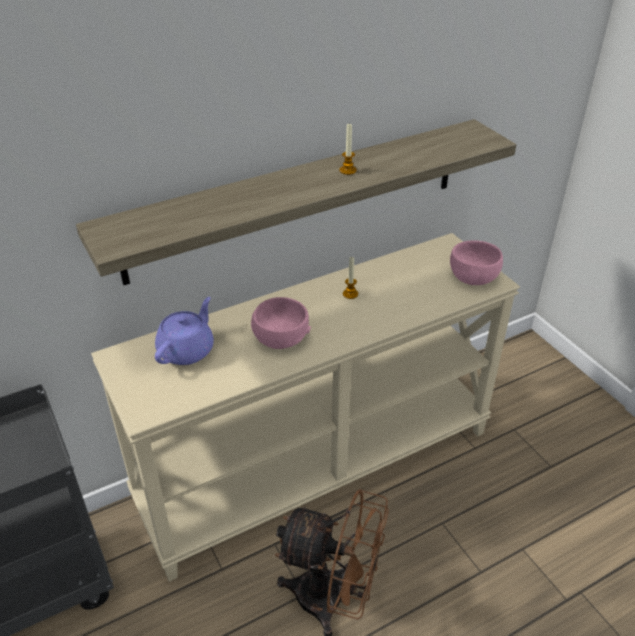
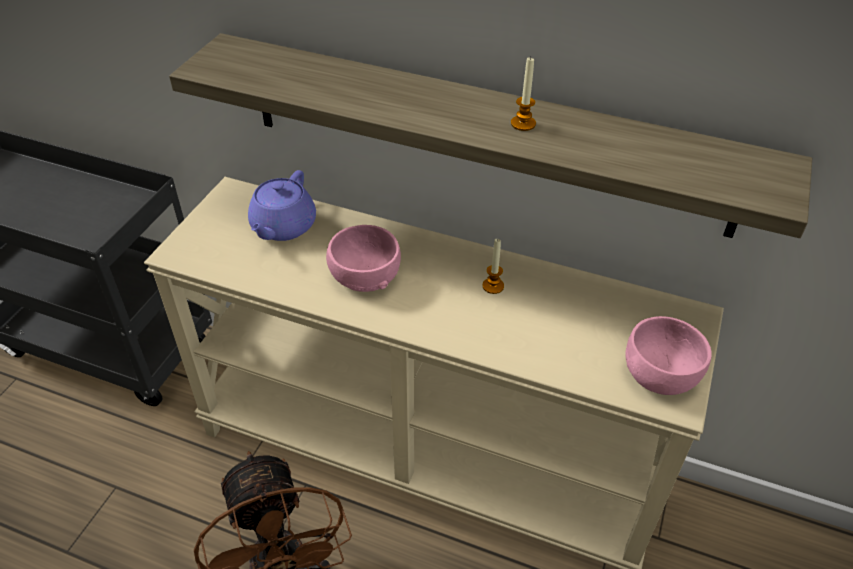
camera: 50 degrees right, 5 degrees up
(187, 350) = (283, 227): purple teapot -> purple teapot turned 120 degrees clockwise

